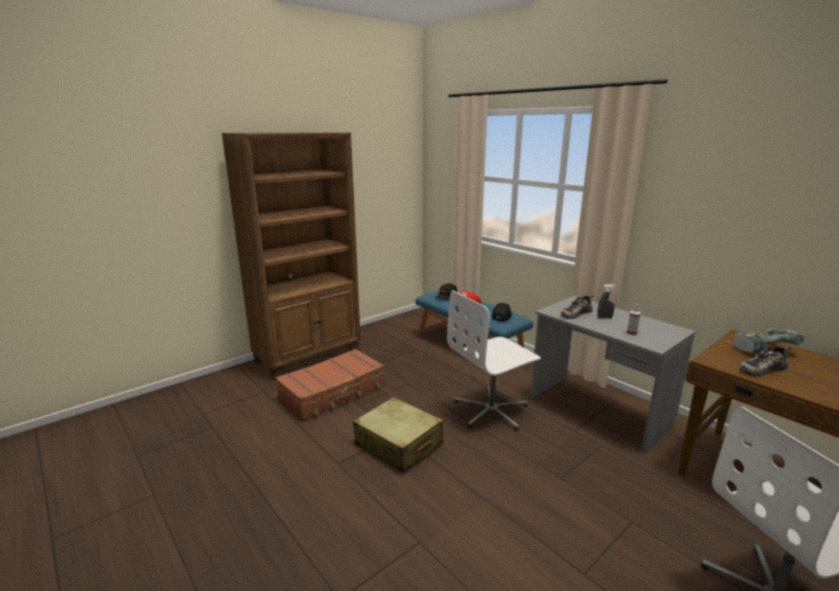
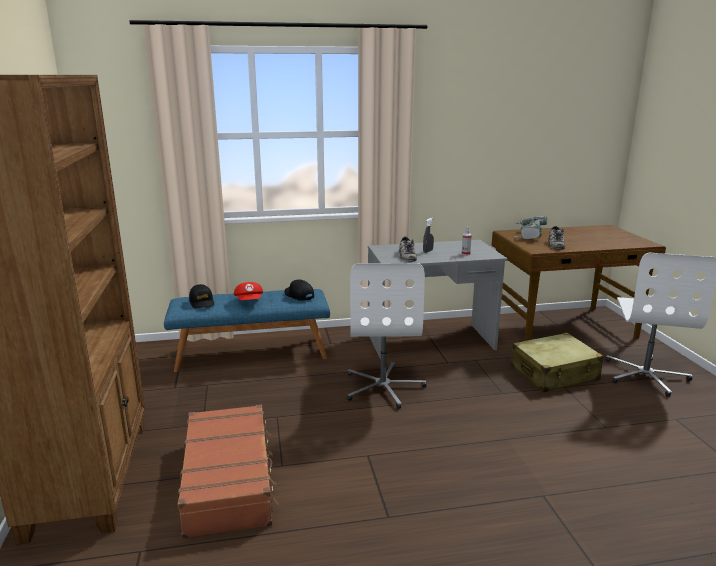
camera: 60 degrees left, 0 degrees up
(398, 445) = (390, 461): beige suitcase -> beige suitcase (554, 373)

